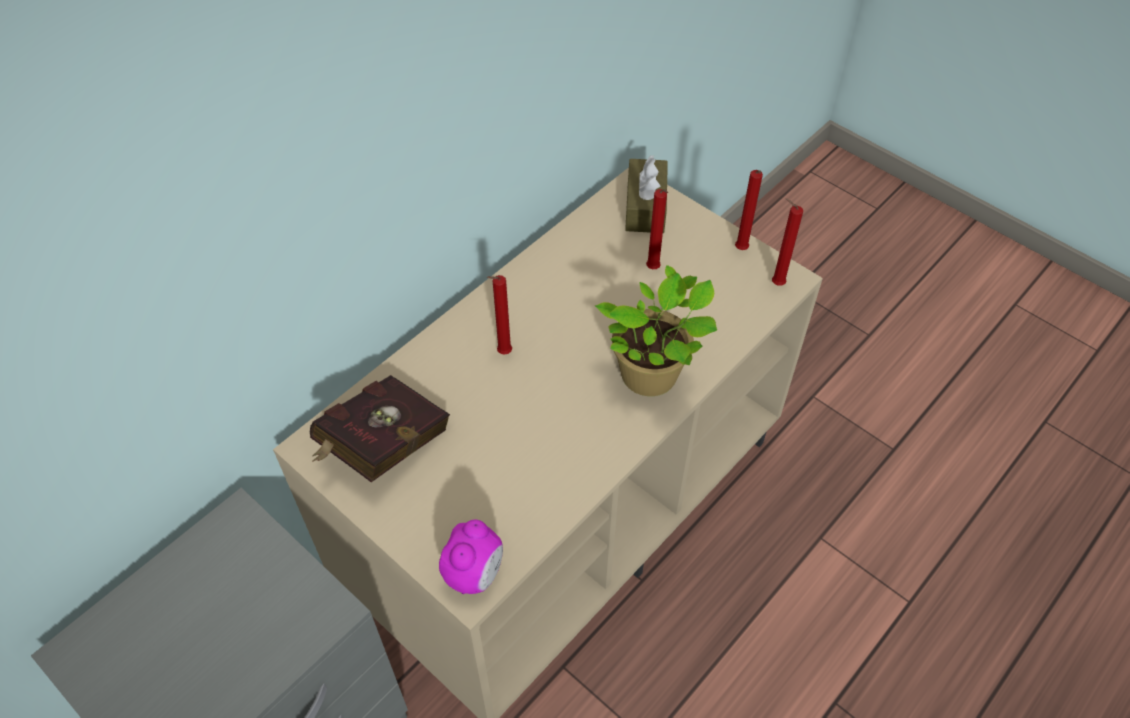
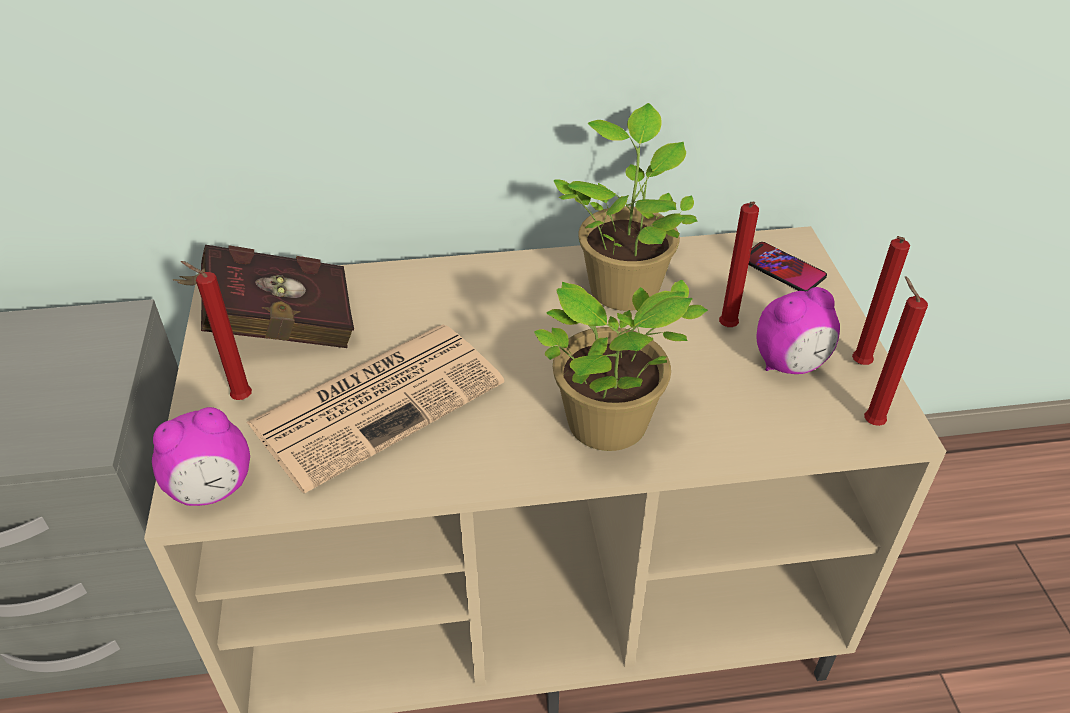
camera: 40 degrees right, 10 degrees down
(502, 353) = (478, 316): red candle -> red candle (239, 398)
(508, 450) = (379, 401): none -> newspaper
(568, 275) = (624, 286): none -> potted plant
(645, 206) = (782, 269): brown tissue box -> phone
(707, 272) = (790, 364): none -> alarm clock

